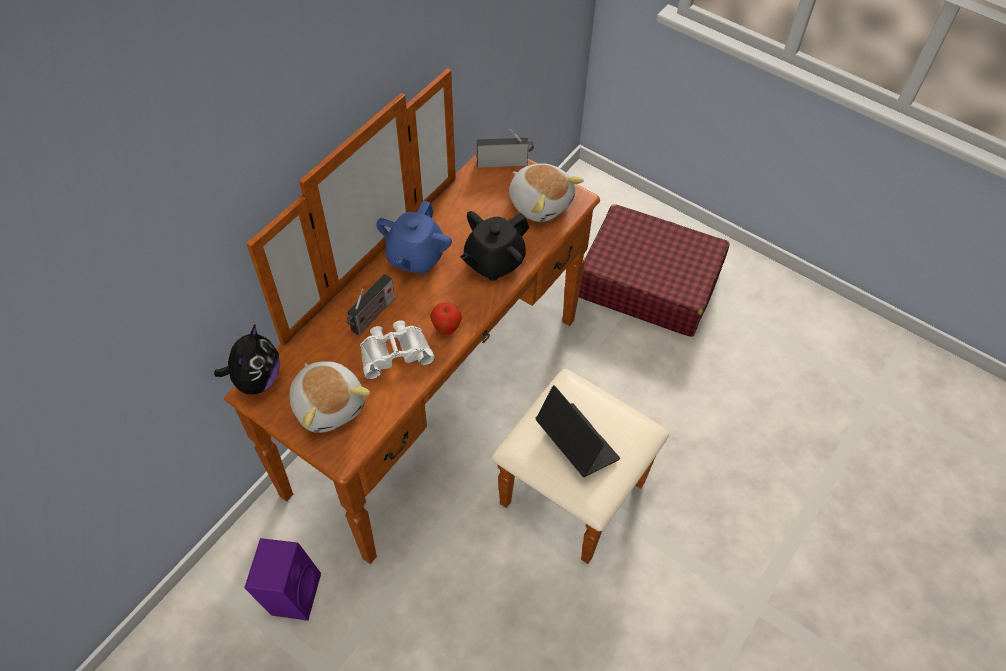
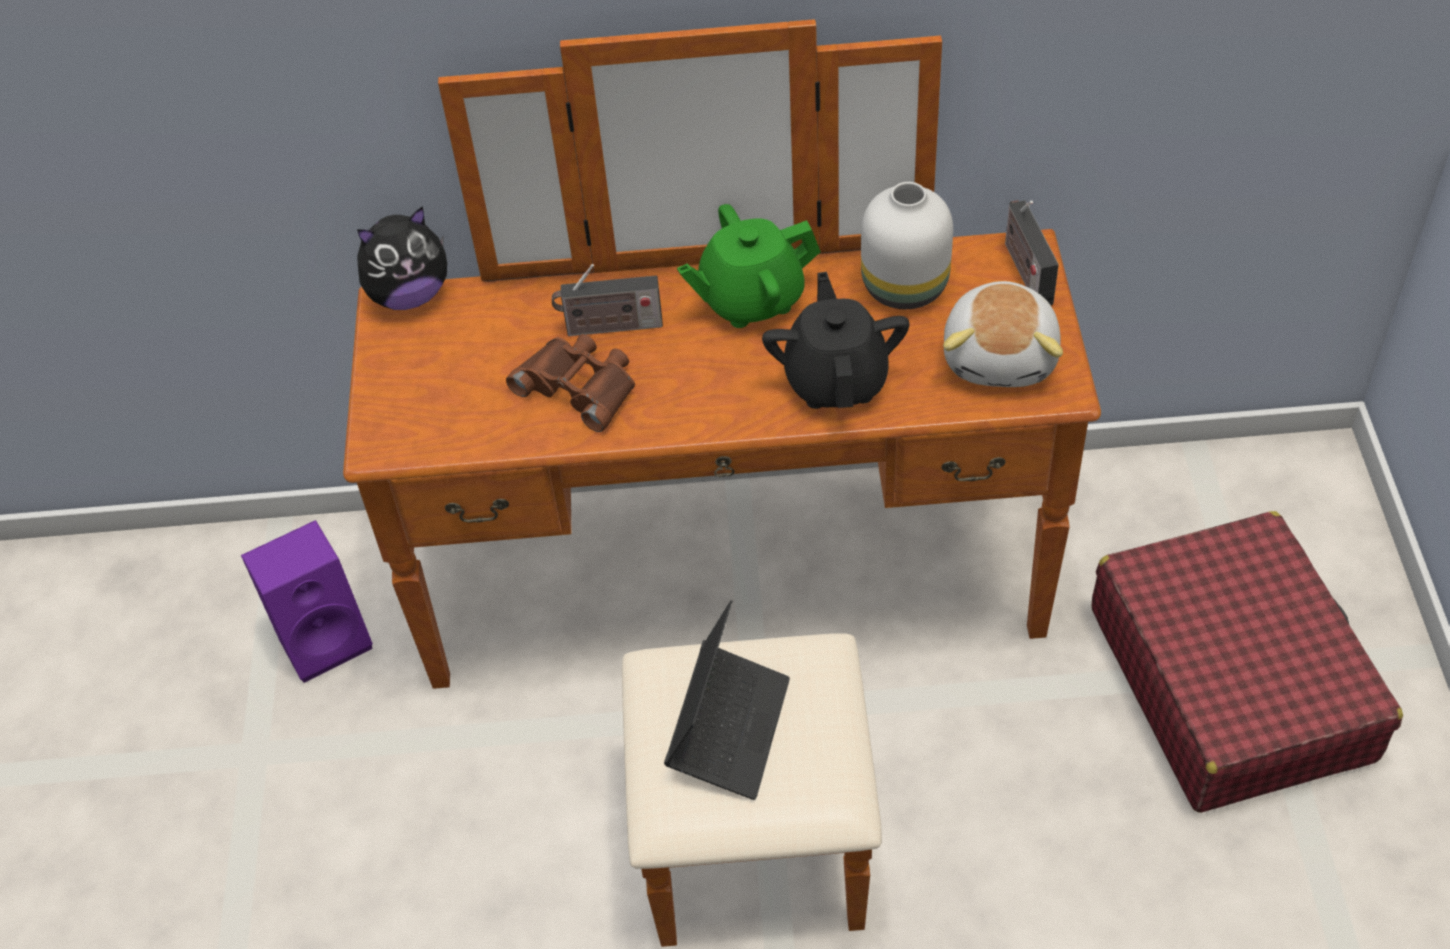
camera: 55 degrees right, 5 degrees down
(329, 404) = (440, 383): plush toy -> none
(394, 352) = (579, 386): white binoculars -> brown binoculars
(415, 257) = (751, 299): blue teapot -> green teapot
(446, 328) = (671, 410): apple -> none
(470, 204) = (905, 288): none -> white vase
(494, 261) = (836, 380): black teapot -> black teapot turned 75 degrees clockwise
(504, 162) = (1025, 271): radio -> radio turned 150 degrees counterclockwise

